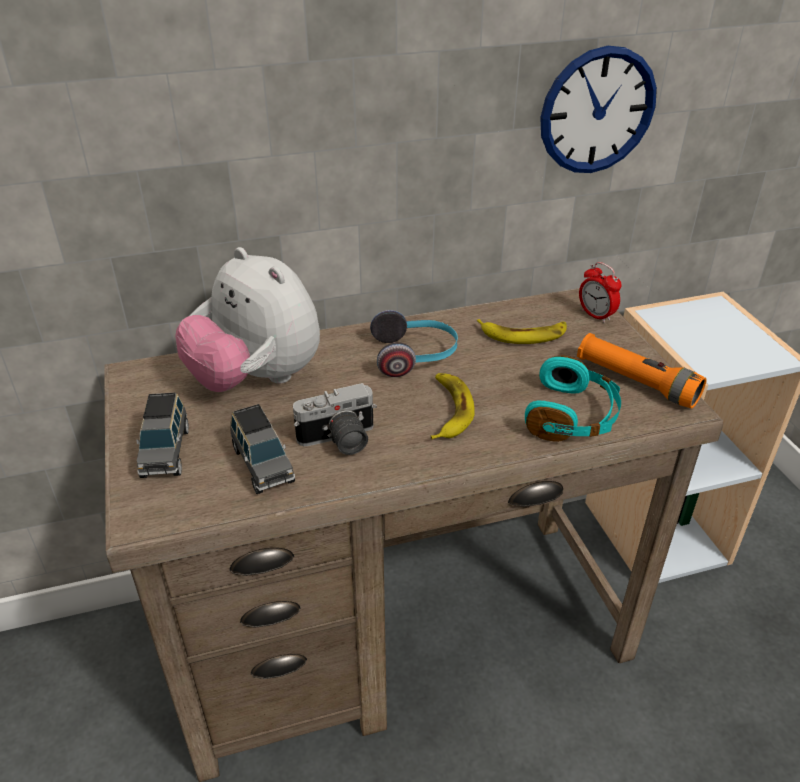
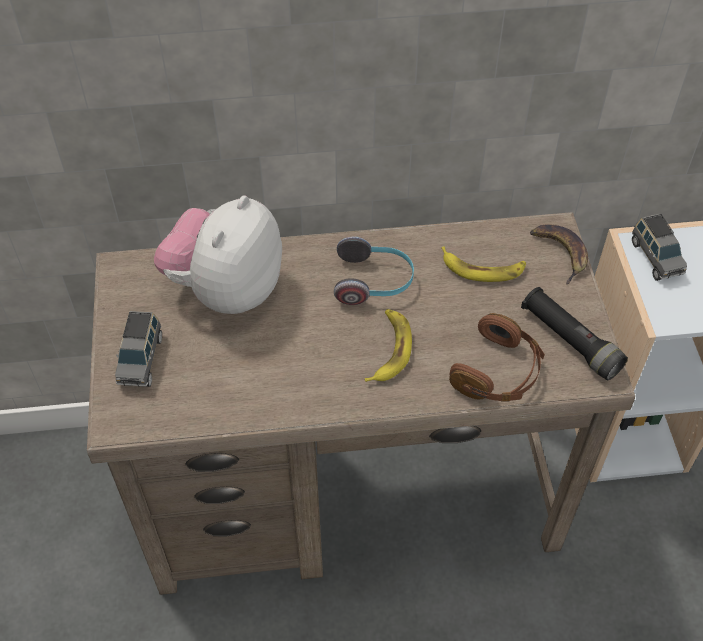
camera: 10 degrees right, 15 degrees up
(256, 379) = (226, 290): plush toy -> plush toy turned 60 degrees clockwise
(262, 464) = (218, 385): grey toy car -> grey toy car (655, 257)
(339, 441) = (286, 370): camera -> none
(572, 416) = (498, 372): turquoise headphones -> brown headphones
(596, 315) = (560, 253): alarm clock -> banana
(597, 111) = (584, 66): wall clock -> none
(636, 382) = (570, 341): orange flashlight -> black flashlight

